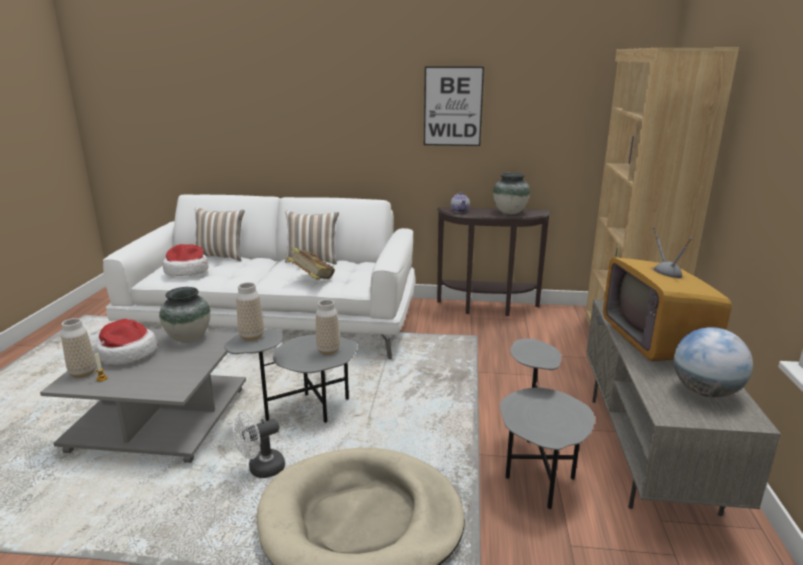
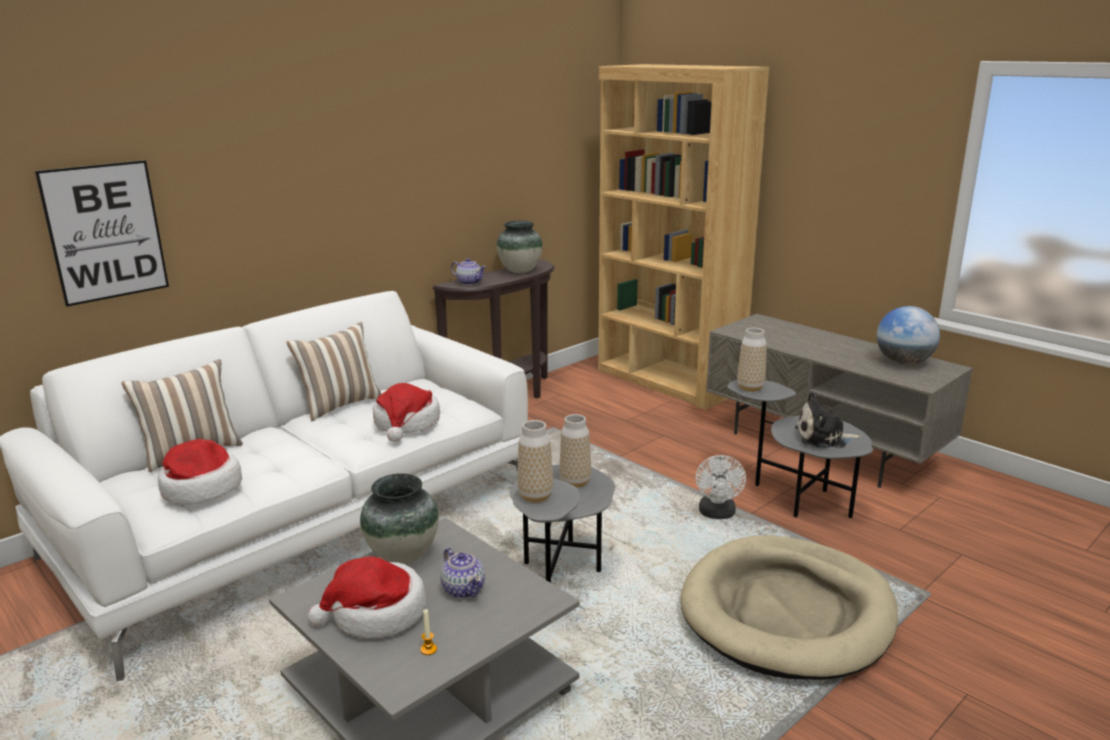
camera: 50 degrees left, 0 degrees up
(83, 373) = (386, 663): vase -> vase (750, 388)
(167, 365) = (463, 589): none -> teapot
(261, 469) = (639, 643): white fan -> white fan (717, 514)
(312, 280) = (406, 423): book -> hat
(453, 106) = (434, 147): picture -> picture (105, 232)
(542, 417) = (824, 438): none -> plush toy
(656, 341) = (813, 344): television -> none

